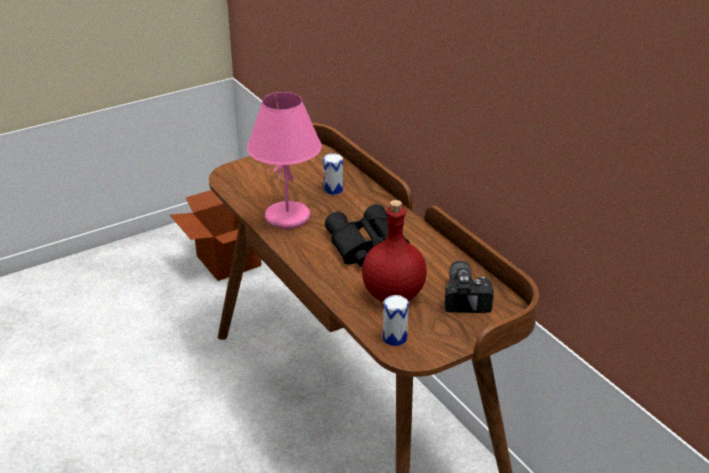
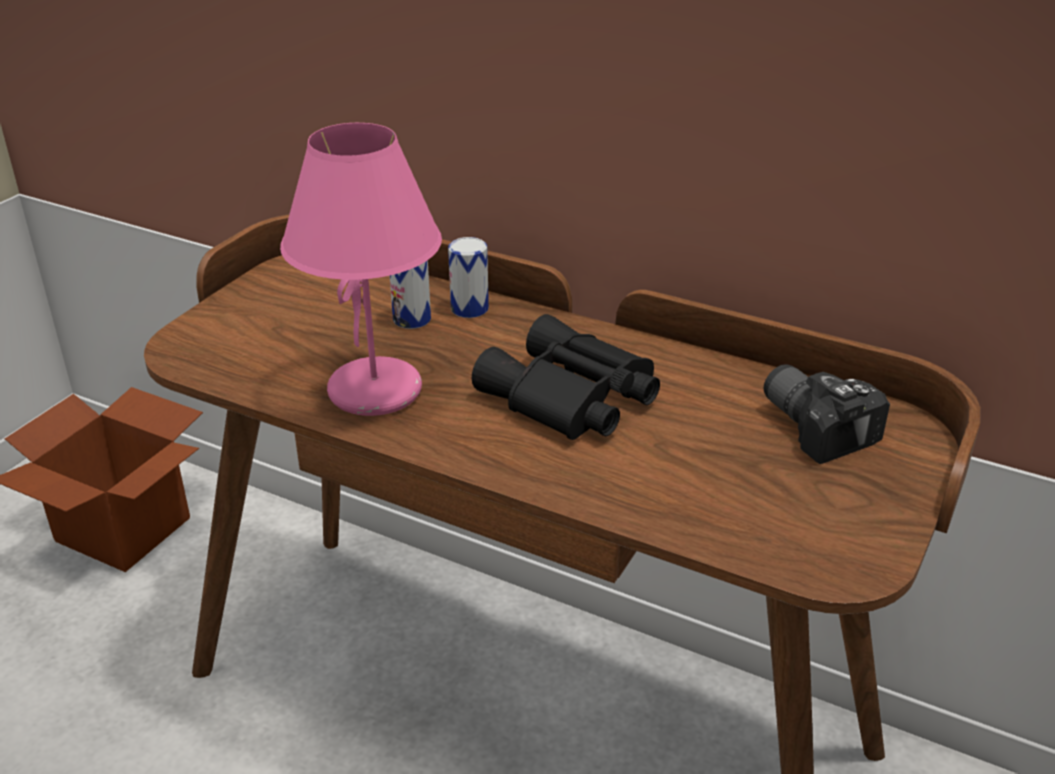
camera: 30 degrees left, 0 degrees up
(393, 294) = (701, 466): red bottle -> none
(394, 338) = (791, 546): can -> can (469, 308)

